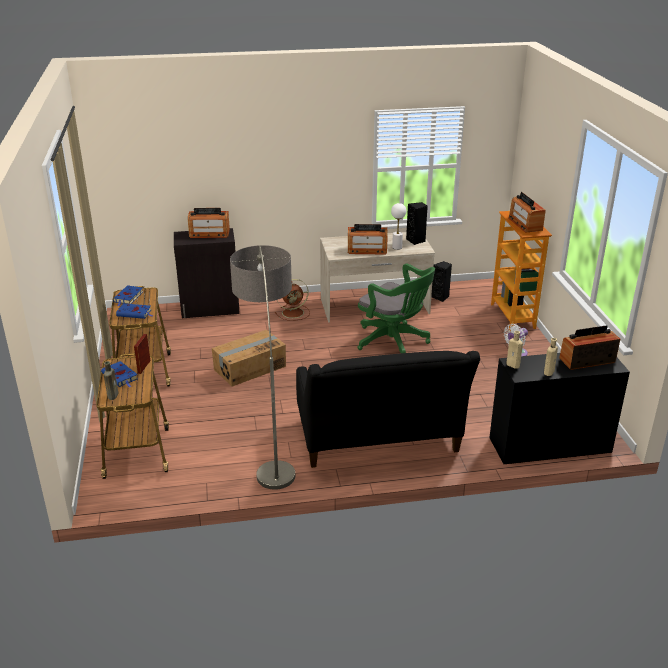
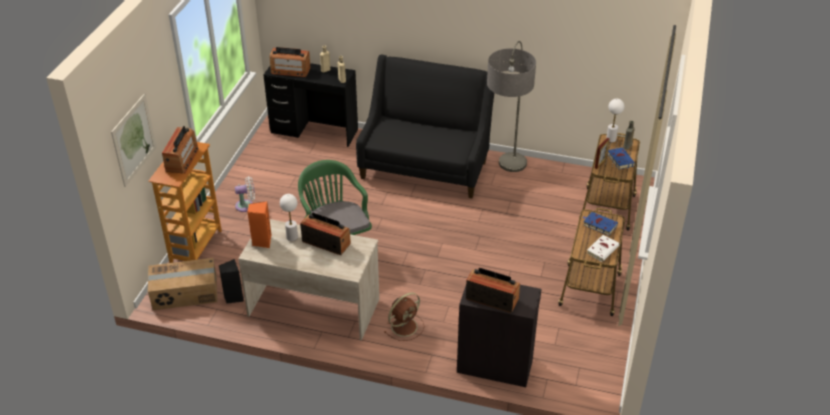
camera: 155 degrees left, 10 degrees up
(128, 297) = (602, 249): blue book -> white book
(135, 397) = (611, 139): none -> white table lamp
(249, 368) = (488, 263): cardboard box -> cardboard box (185, 293)
(294, 312) = (405, 326): brown fan -> brown fan turned 135 degrees clockwise
(416, 241) = (262, 241): black speaker -> orange speaker
(533, 163) = (134, 140): none -> picture

